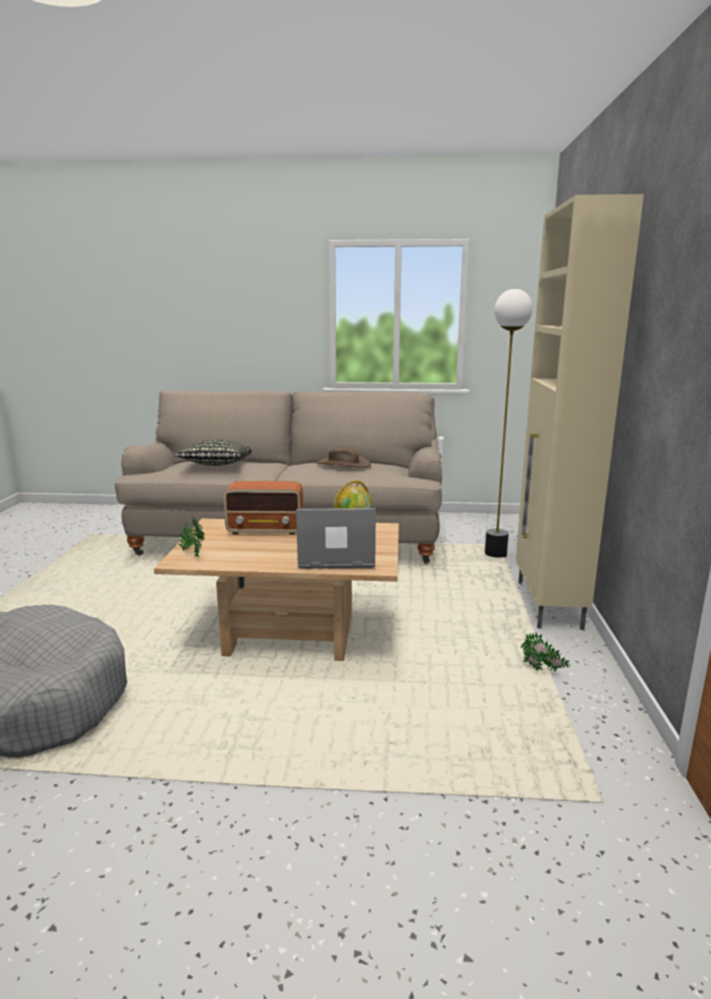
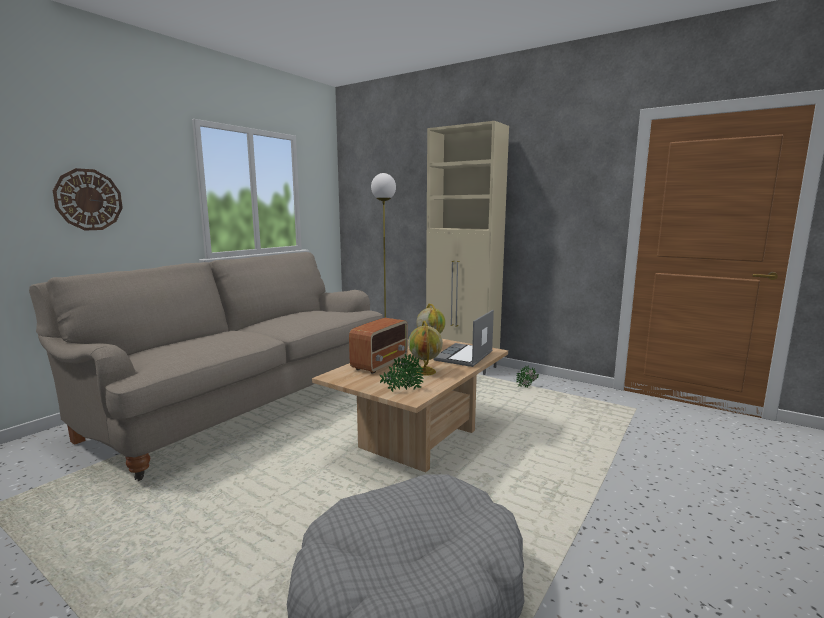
camera: 60 degrees left, 5 degrees down
(217, 466) = (207, 343): pillow -> none
(227, 327) = (88, 199): none -> wall clock
(259, 551) = (425, 372): none -> globe
(343, 464) = (301, 315): brown hat -> none

